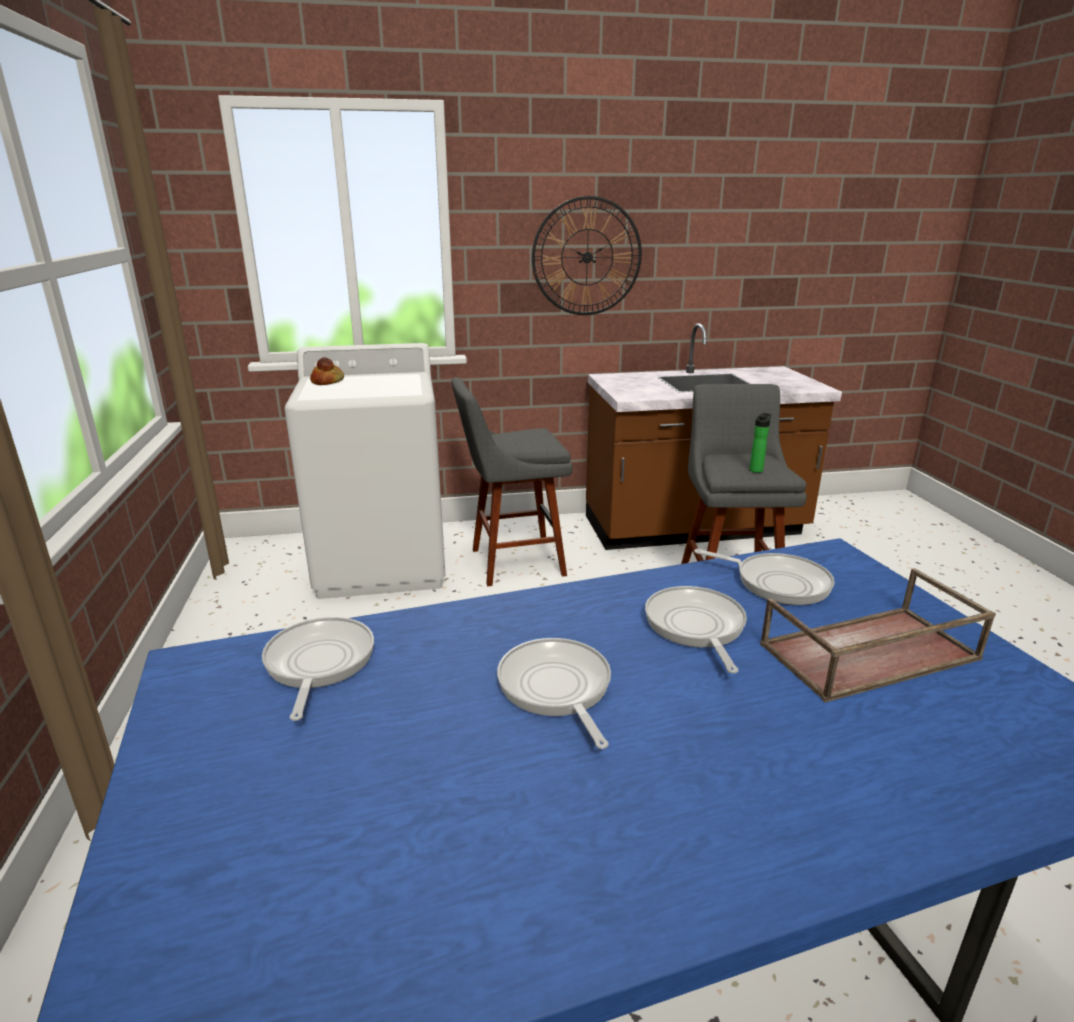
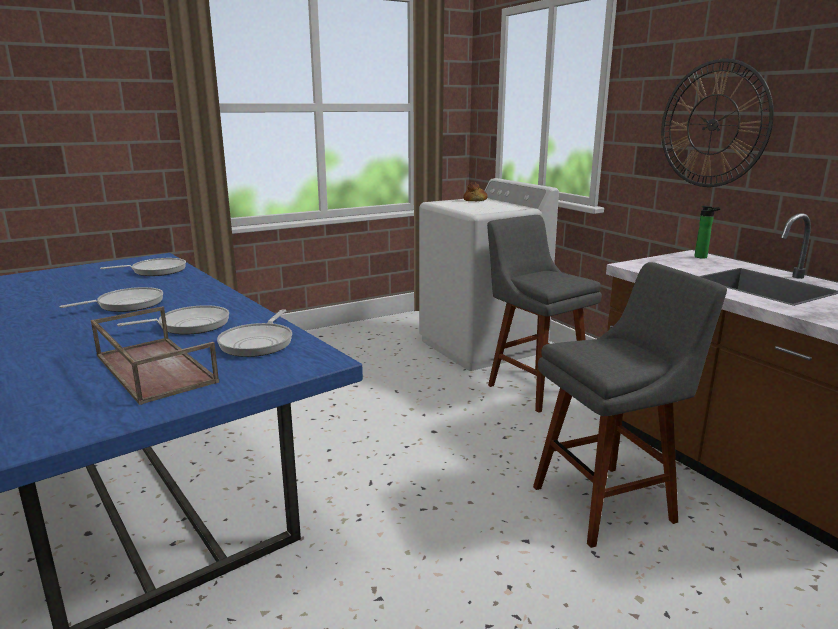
camera: 70 degrees right, 5 degrees down
(756, 469) = (593, 356): bottle -> bottle (702, 257)

